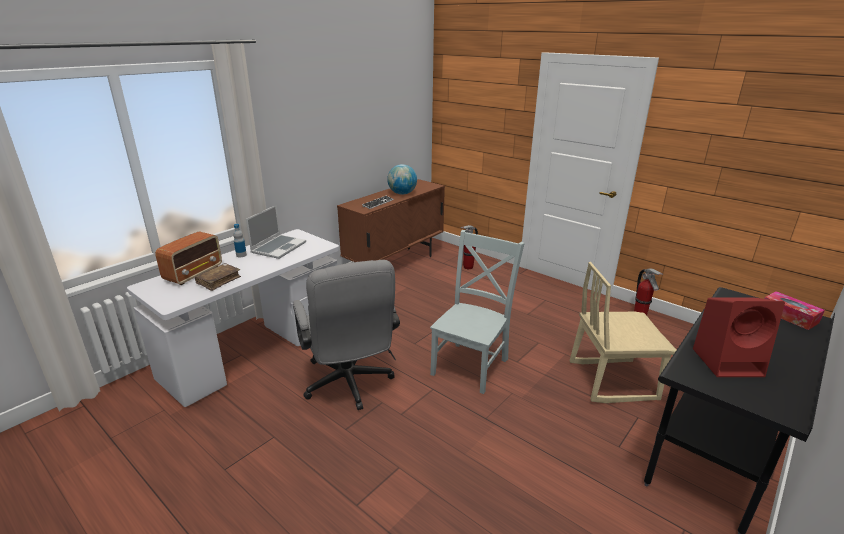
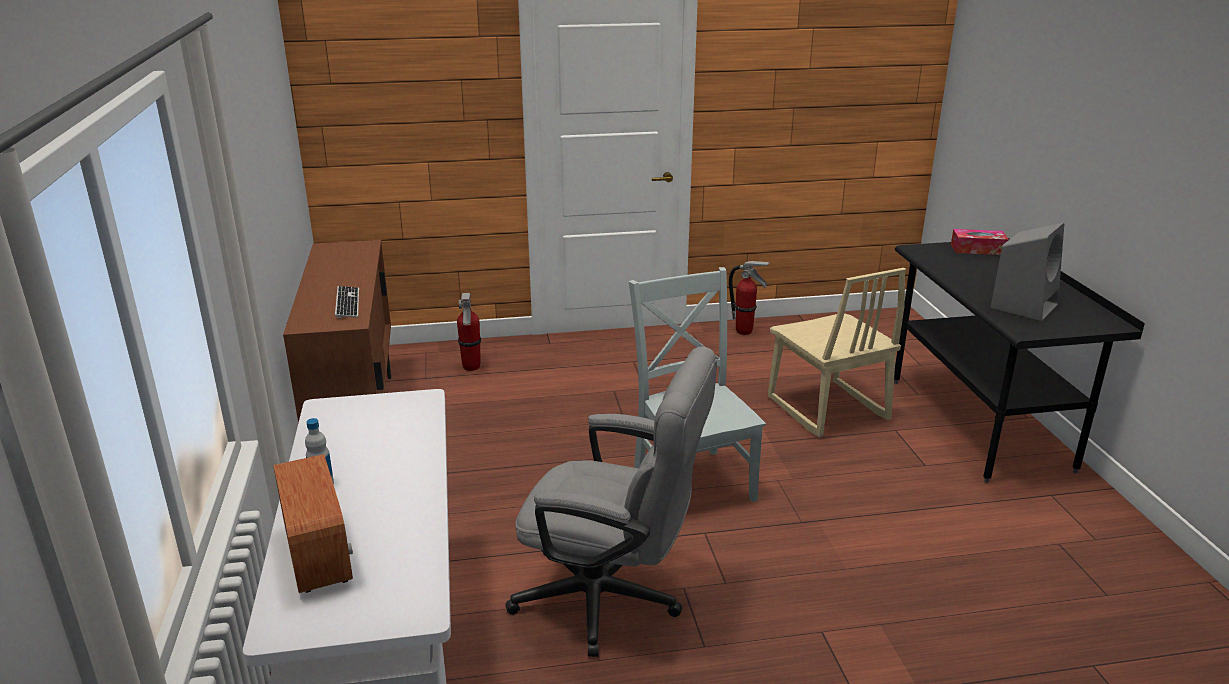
camera: 50 degrees left, 0 degrees up
(219, 281) = (396, 535): brown book -> none
(278, 247) = (355, 440): laptop -> none
(402, 193) = (347, 274): globe -> none
(612, 380) = (826, 409): beige chair -> beige chair turned 60 degrees counterclockwise
(728, 362) = (1024, 306): red speaker -> grey speaker

